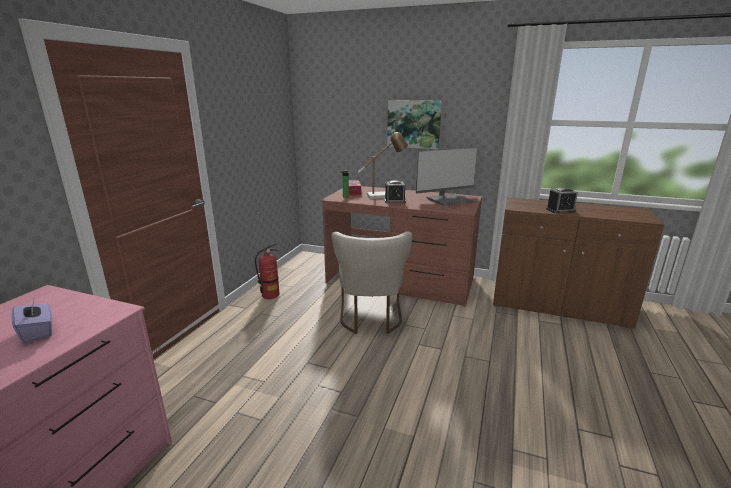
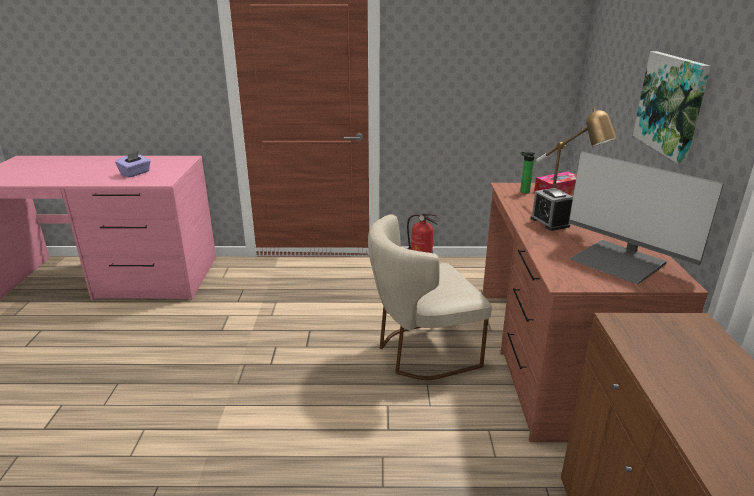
camera: 70 degrees right, 5 degrees up
(560, 210) = (680, 385): alarm clock -> none

